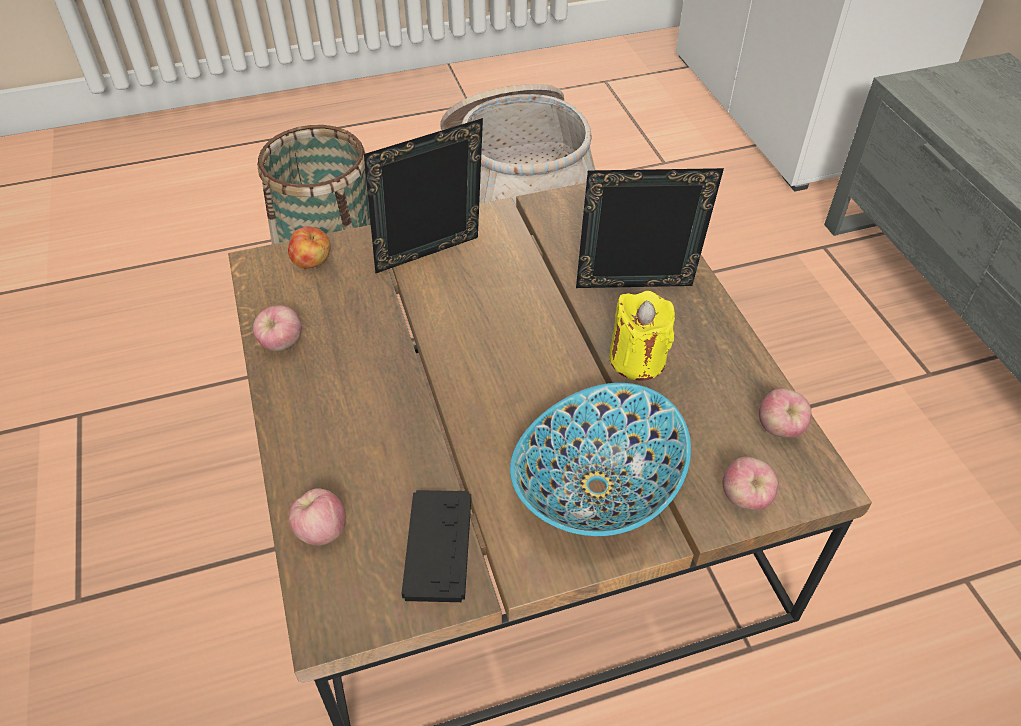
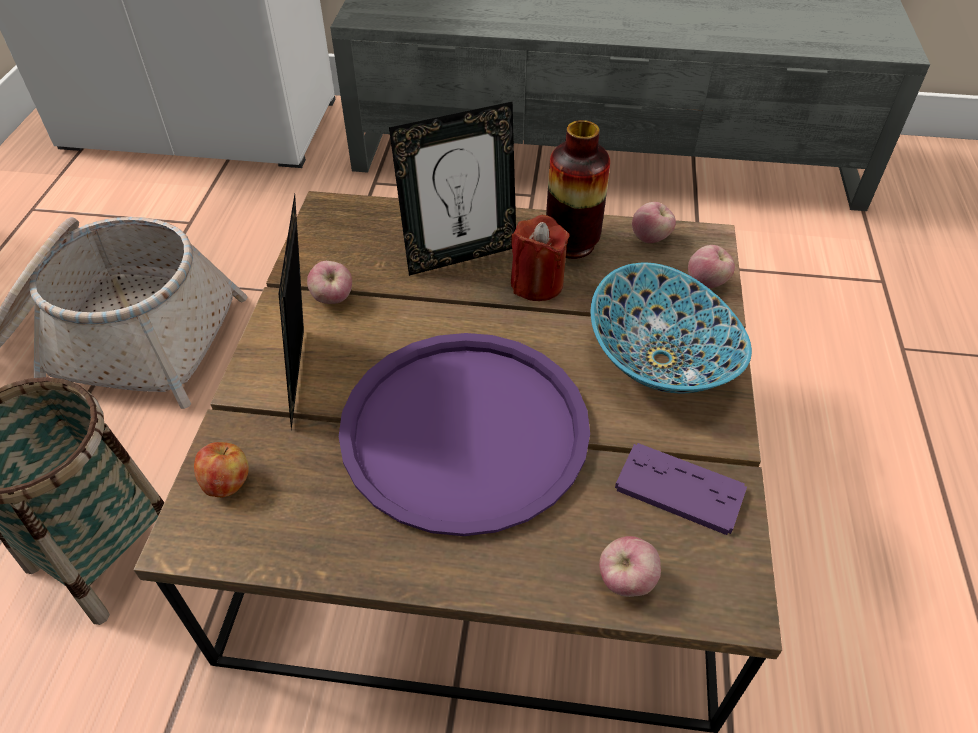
camera: 65 degrees left, 0 degrees up
(282, 344) = (341, 549): apple -> apple (333, 299)
(428, 371) = (464, 430): none -> purple tray
(438, 546) = (679, 489): black game controller -> purple game controller
(635, 293) = (460, 255): picture frame -> picture frame turned 135 degrees counterclockwise
(637, 359) = (537, 283): yellow candle -> red candle
(716, 367) = (571, 244): none -> vase

